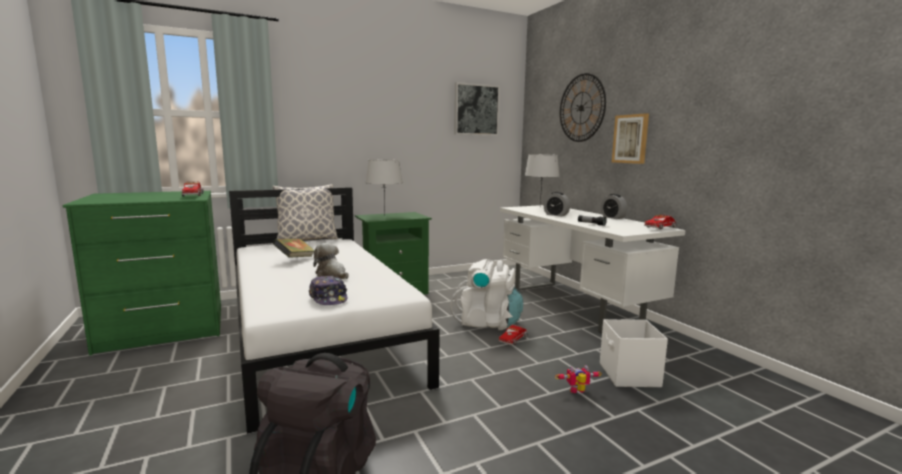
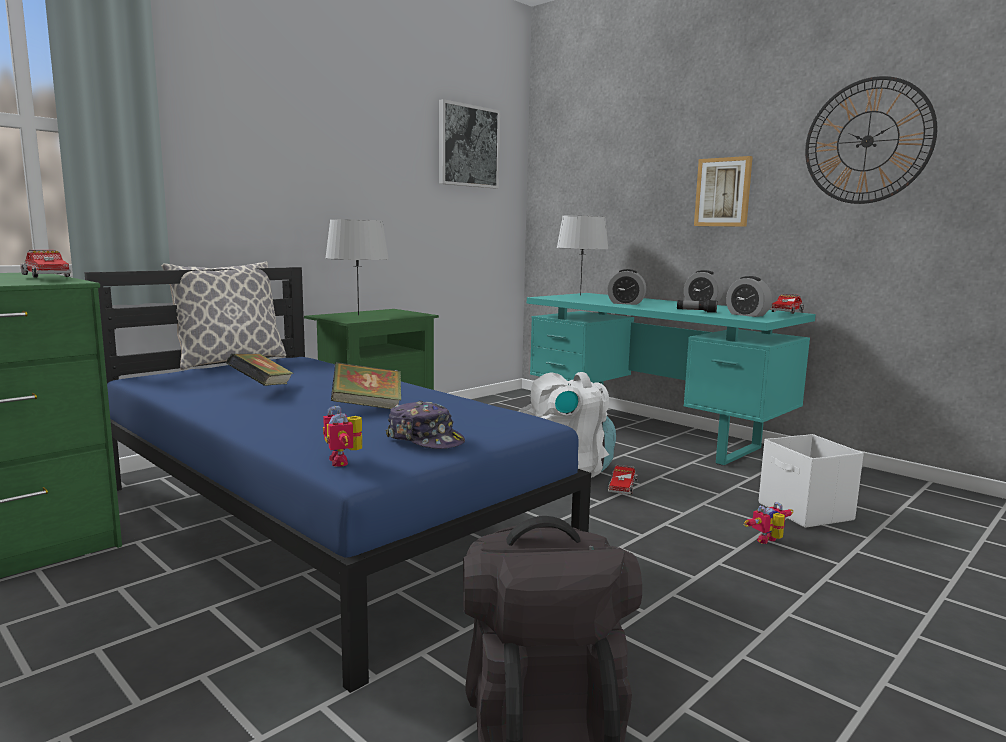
camera: 20 degrees left, 0 degrees up
(270, 306) = (344, 461): none -> toy robot
(319, 337) = (320, 524): white bed -> blue bed
(332, 274) = (367, 407): plush toy -> book
(574, 305) = (653, 434): white desk -> turquoise desk
(581, 108) = (637, 148): wall clock -> wall clock (867, 141)
(624, 228) = (747, 315): none -> alarm clock

